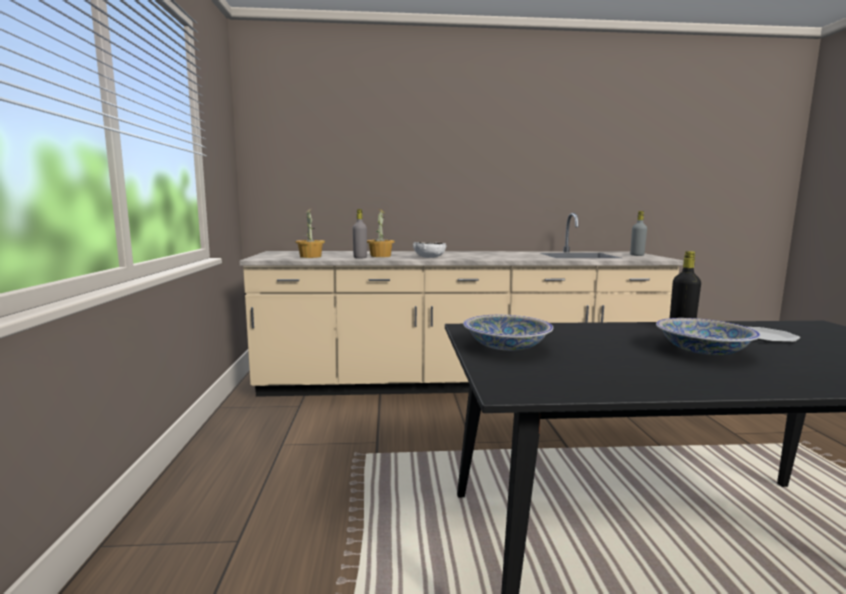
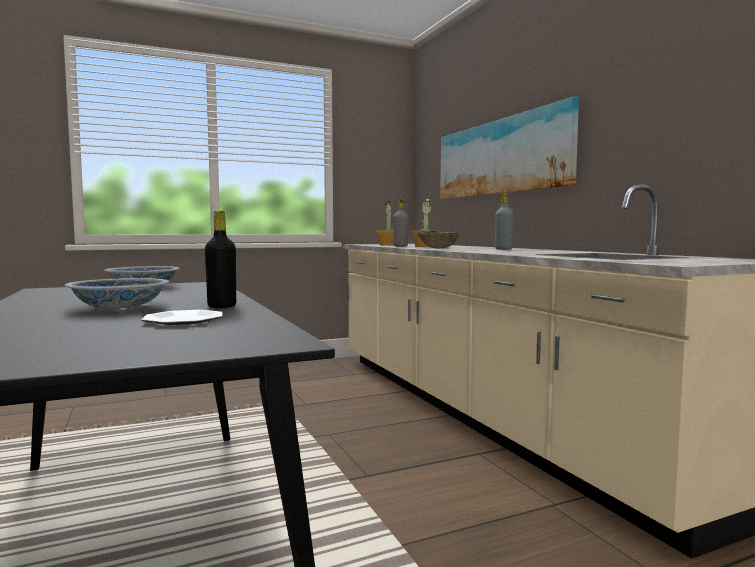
camera: 70 degrees right, 5 degrees down
(403, 174) = (501, 157): none -> picture
(429, 257) = (438, 248): white bowl -> brown bowl
(637, 255) = (703, 261): grey bottle -> grey bottle (503, 249)

